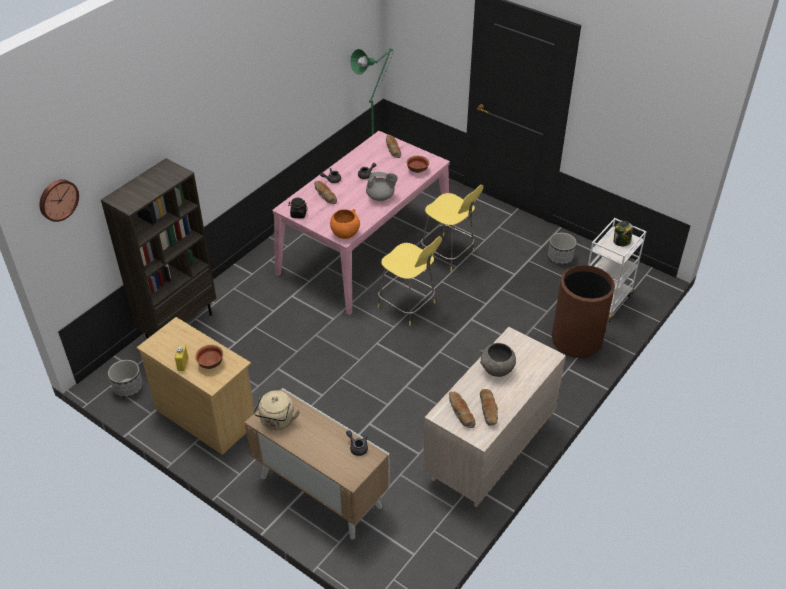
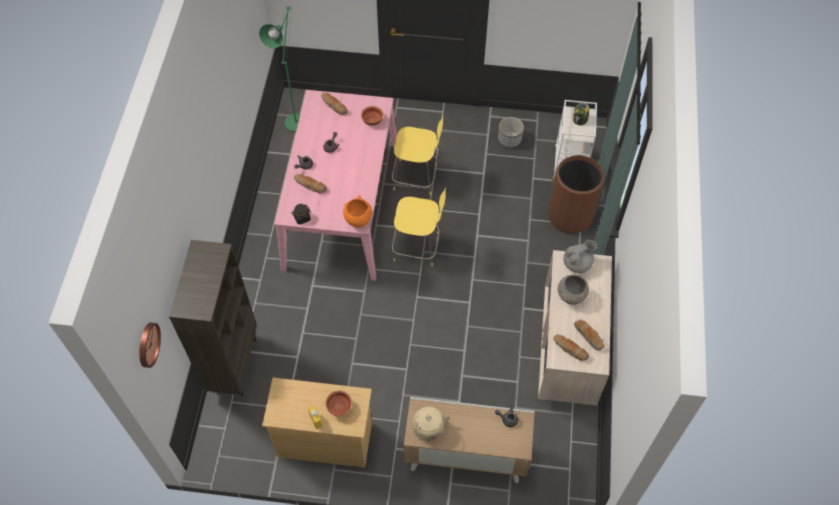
camera: 30 degrees left, 15 degrees up
(128, 388) = (236, 449): planter -> none
(381, 197) = (361, 165): grey teapot -> grey teapot (577, 263)

